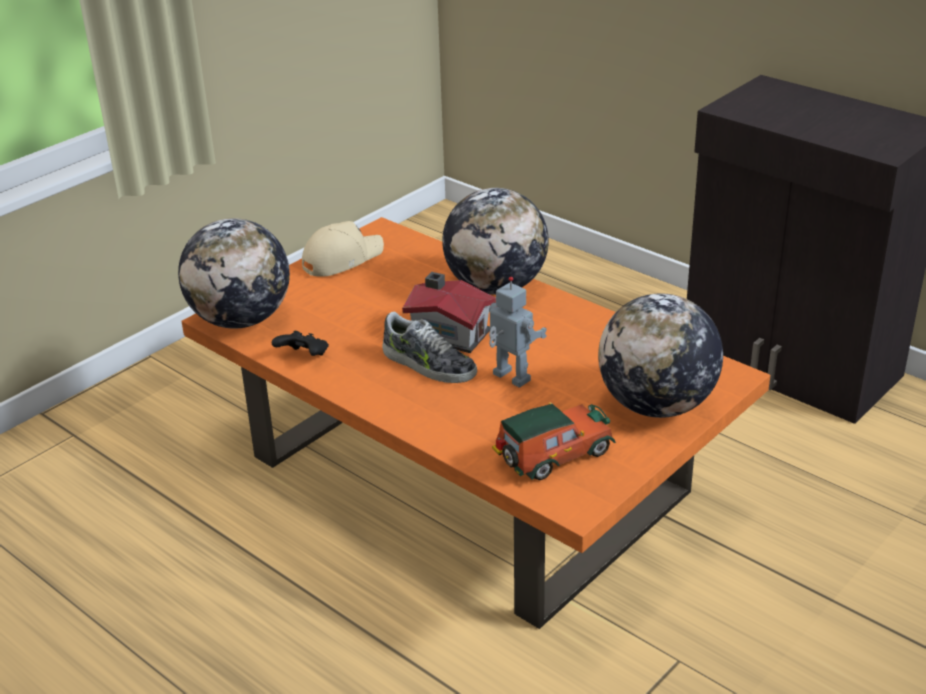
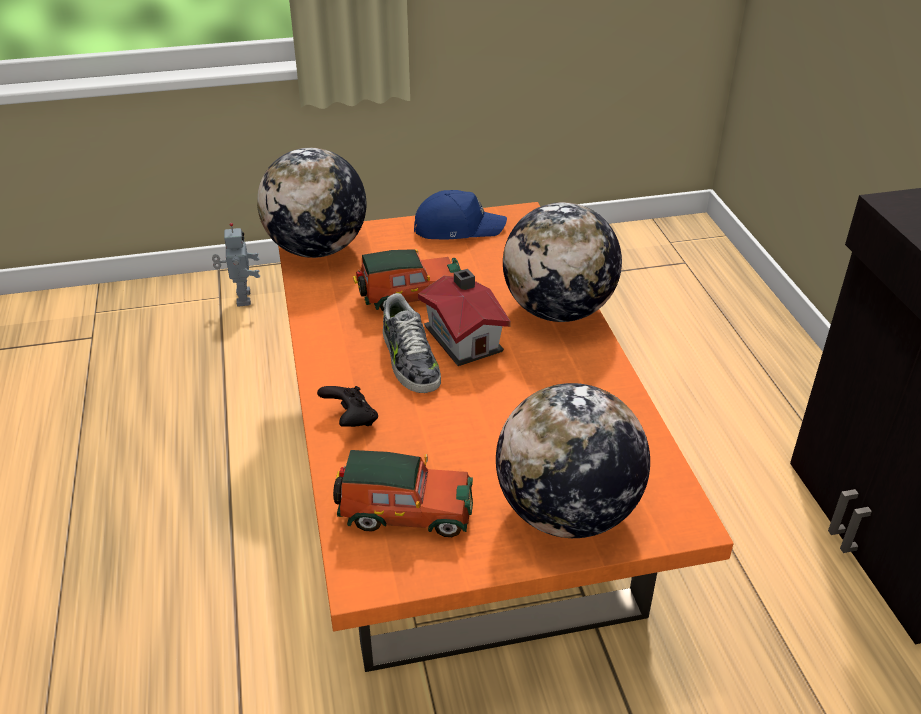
camera: 35 degrees right, 5 degrees up
(304, 357) = (321, 305): black game controller -> black game controller (350, 420)
(341, 259) = (457, 228): beige cap -> blue cap
(368, 323) = (409, 296): none -> toy car
(510, 378) = (462, 409): toy robot -> toy robot (242, 298)

